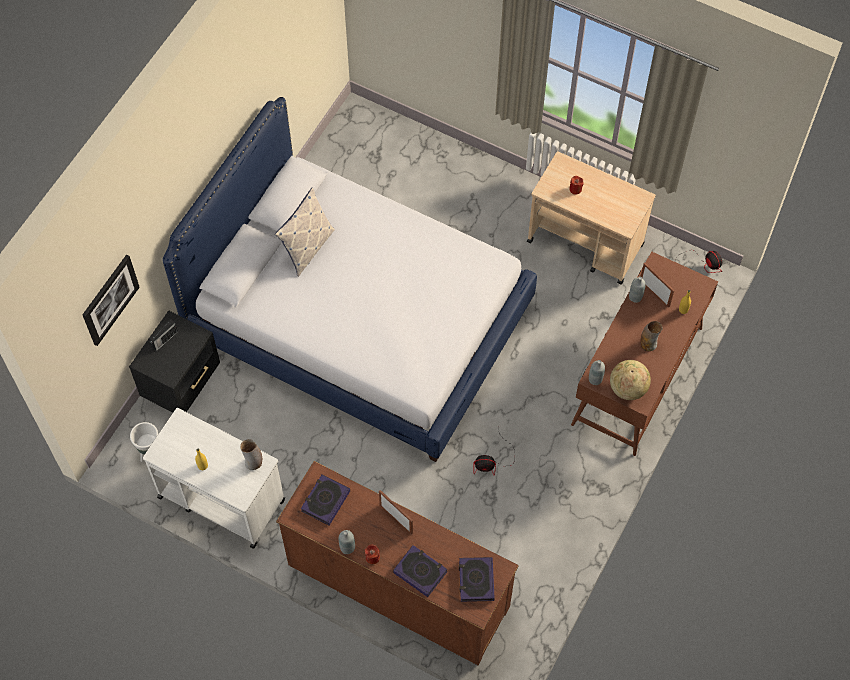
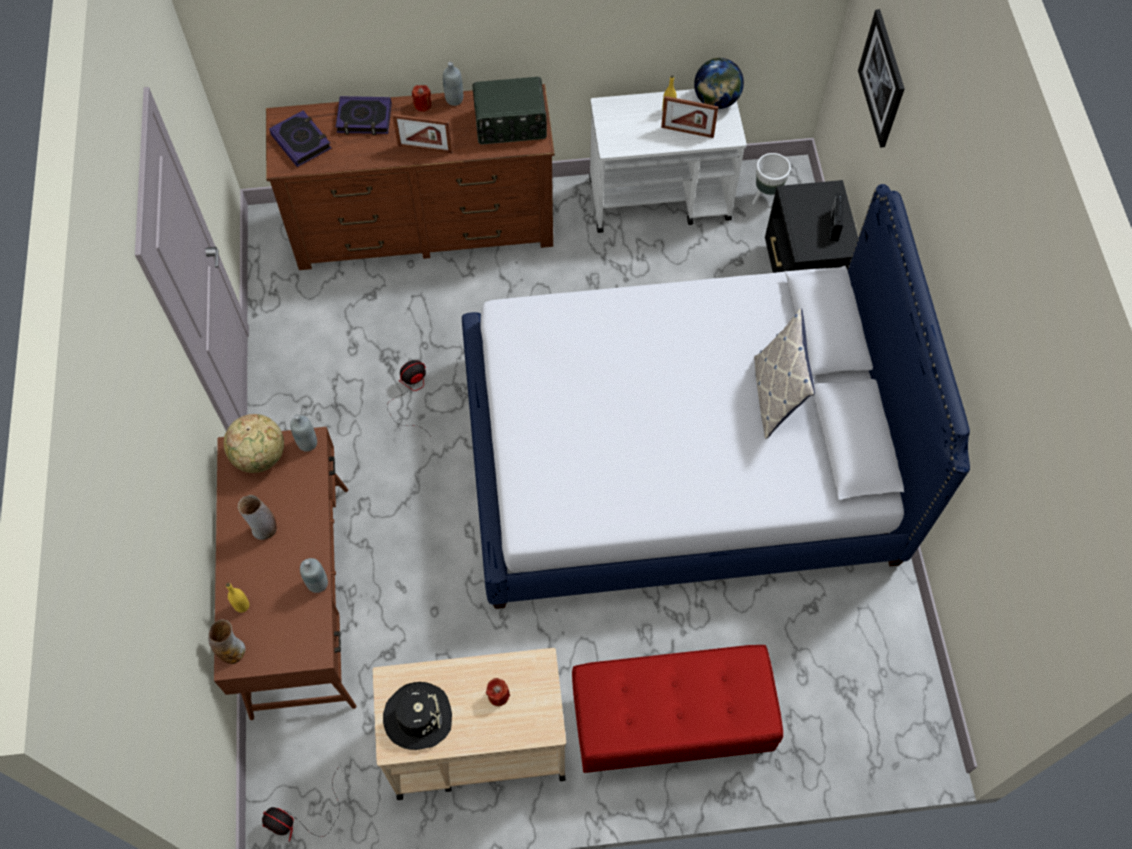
camera: 145 degrees right, 0 degrees up
(164, 453) = (716, 101): none -> globe
(254, 463) = (621, 141): vase -> vase (231, 651)
(325, 501) = (510, 125): book -> radio
(478, 194) = (670, 724): none -> red bench
(622, 203) = (418, 717): none -> black hat
(654, 293) = (294, 605): picture frame -> picture frame (687, 132)

